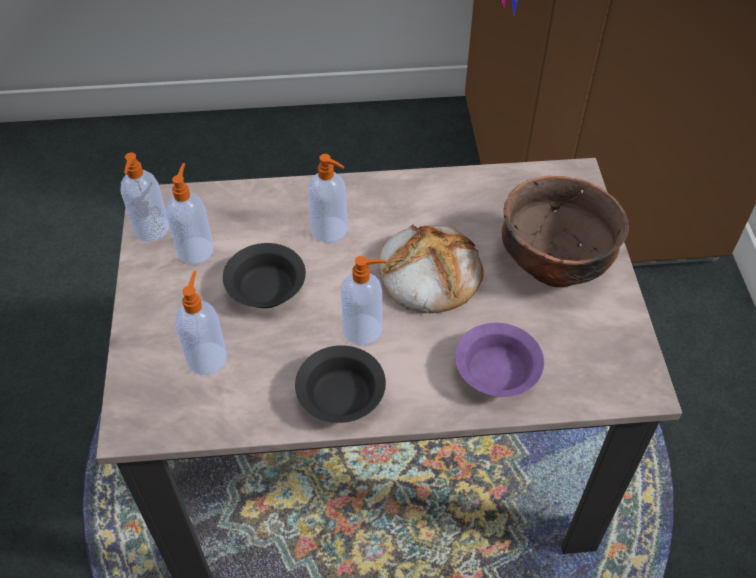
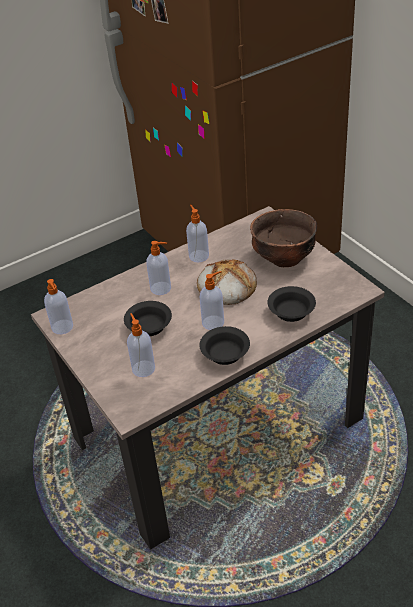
camera: 25 degrees left, 10 degrees down
(196, 249) = (96, 326): soap dispenser -> soap dispenser (198, 255)
(497, 374) = (292, 312): purple bowl -> black bowl

